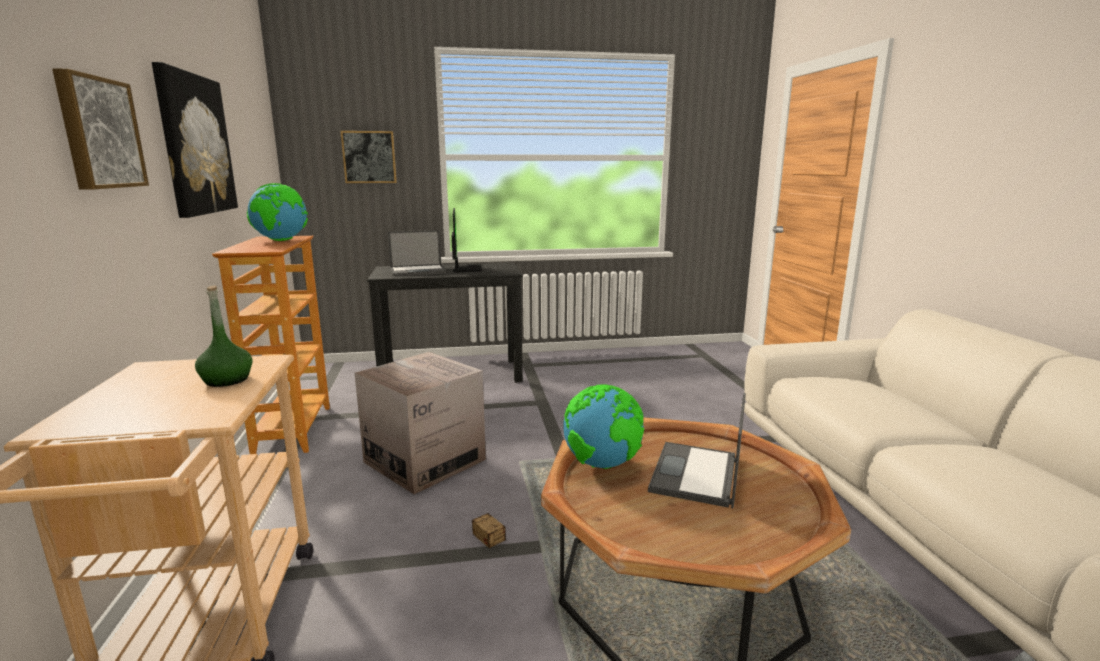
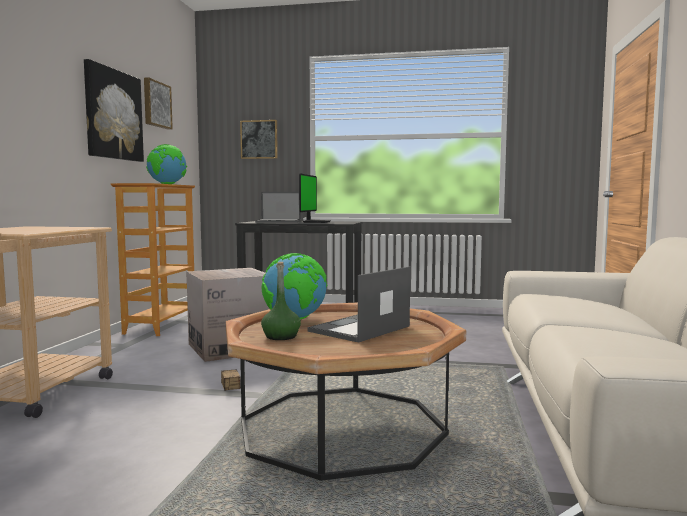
camera: 20 degrees right, 10 degrees down
(98, 133) = (32, 91): picture -> picture (156, 104)
(227, 380) = (55, 229): green bottle -> green bottle (281, 336)

